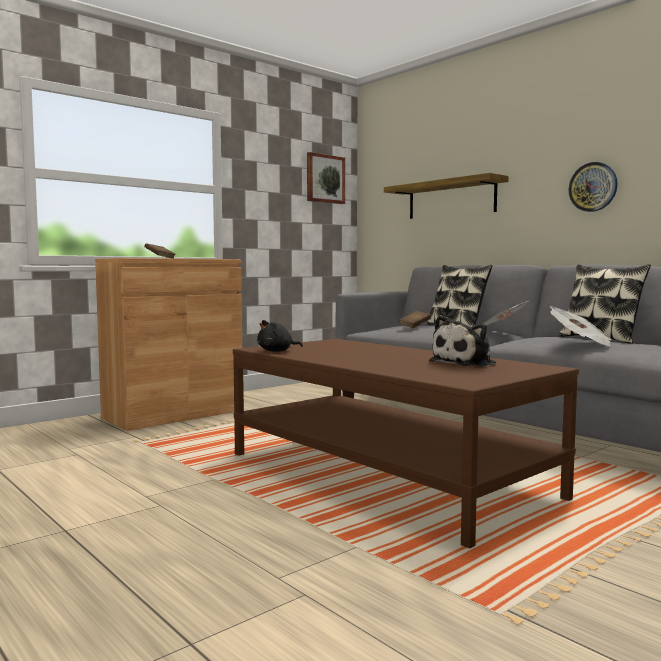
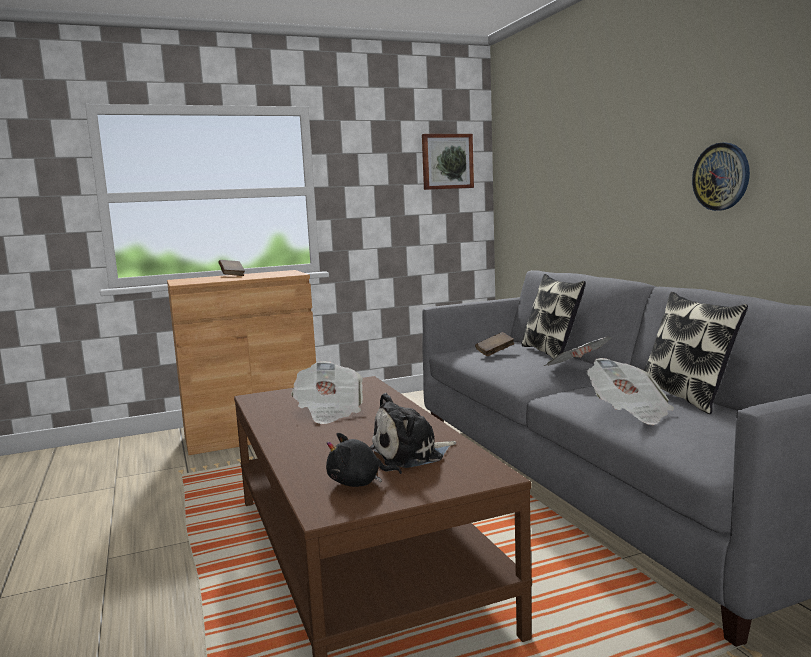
camera: 20 degrees right, 5 degrees up
(277, 351) = (263, 406): black plush toy -> black plush toy (358, 483)
(345, 351) = (329, 411): none -> newspaper
(451, 199) = (575, 184): shelf -> none

